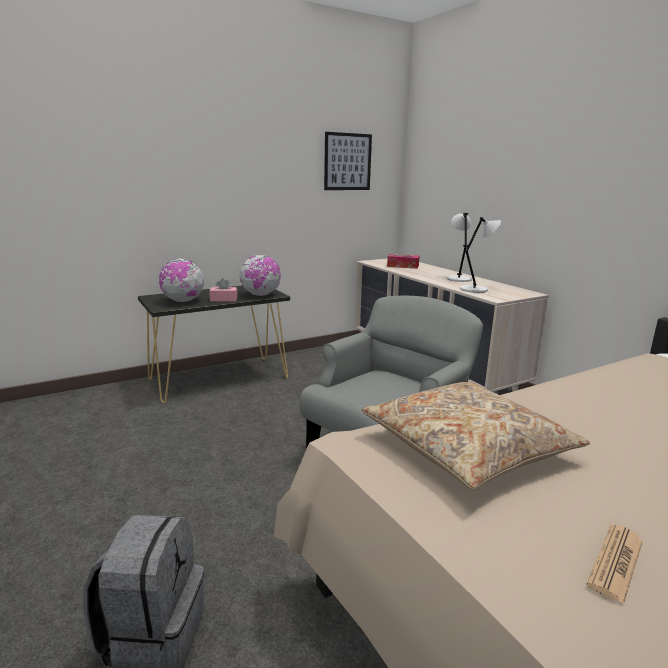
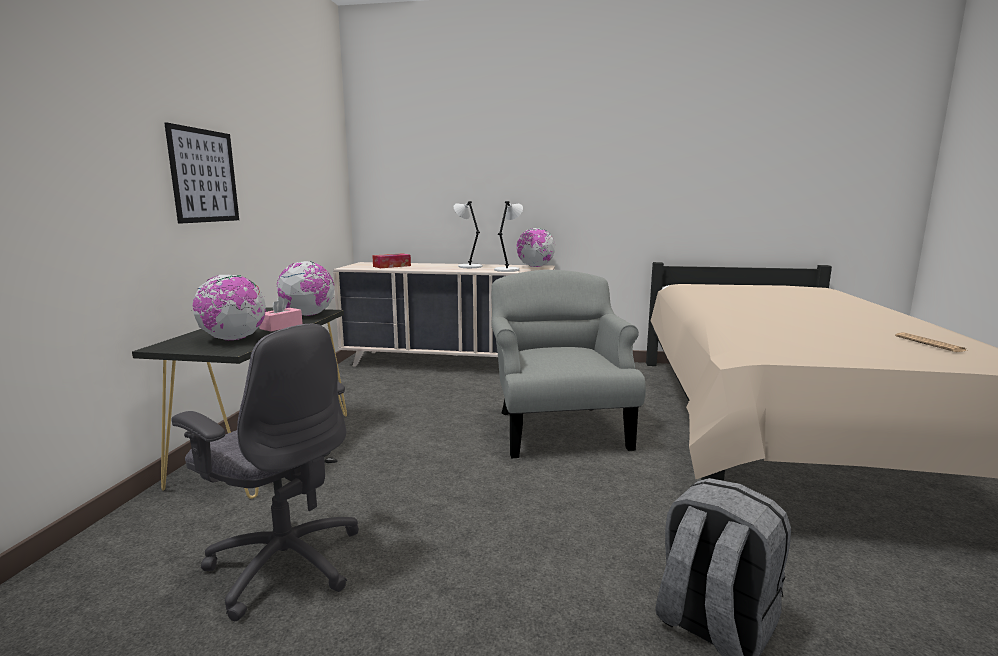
camera: 50 degrees left, 5 degrees down
(112, 441) = (285, 562): none -> grey office chair
(347, 162) = (311, 151): picture -> picture (204, 176)
(467, 447) = (782, 335): beige pillow -> none
(518, 292) = (535, 267): none -> globe

